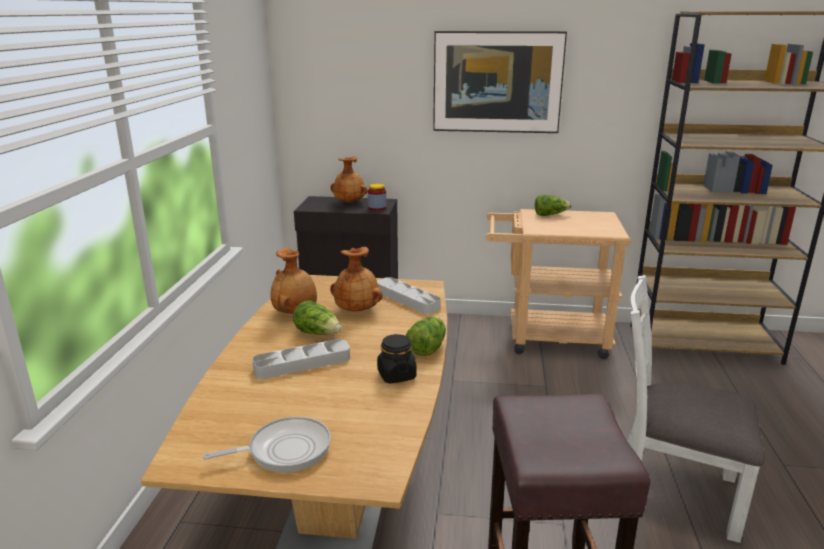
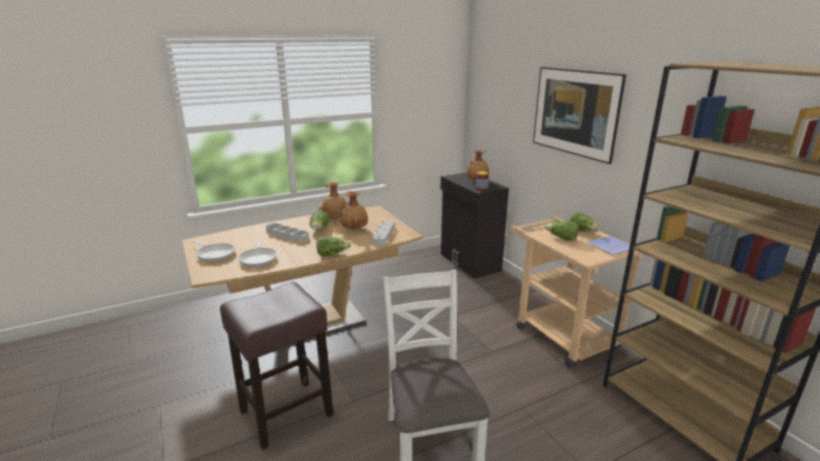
camera: 55 degrees right, 0 degrees up
(366, 409) = (258, 259): none -> frying pan
(396, 375) = (295, 256): black jar -> none
(556, 226) = (561, 238): none -> lettuce
(596, 218) = (608, 247): none -> plate

